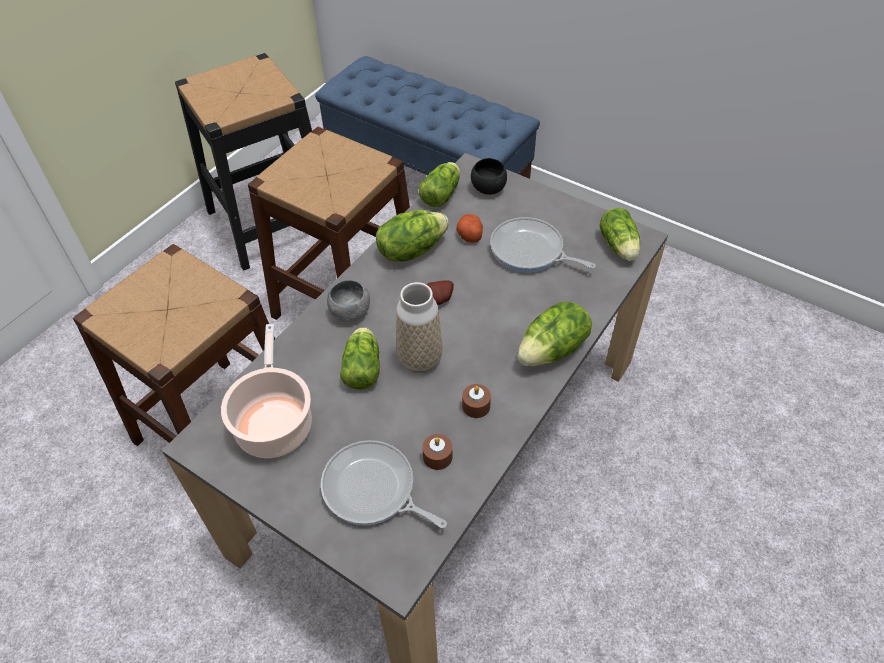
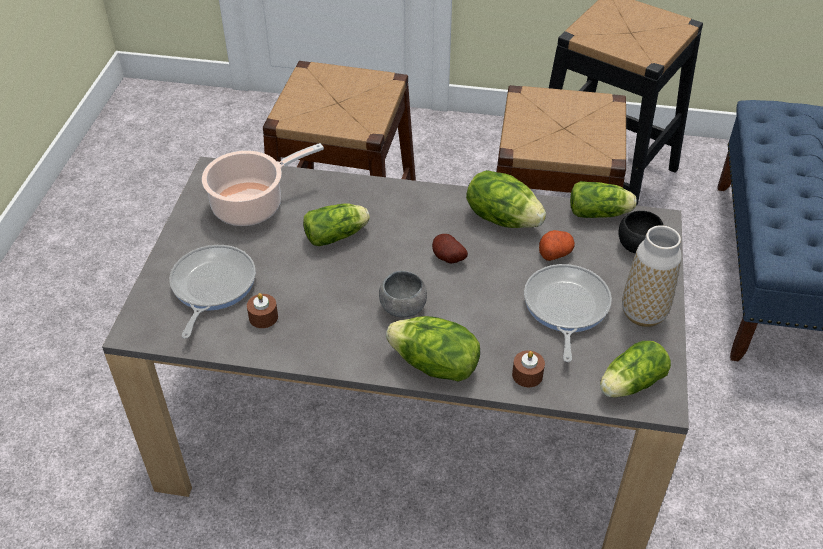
camera: 65 degrees right, 5 degrees down
(350, 312) = (396, 205): grey bowl -> grey bowl (403, 307)
(420, 360) = (366, 270): vase -> vase (643, 314)
(476, 406) = (332, 326): brown candle -> brown candle (527, 375)

